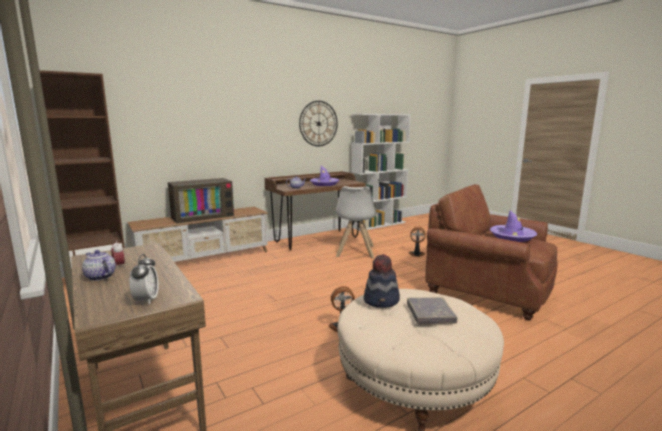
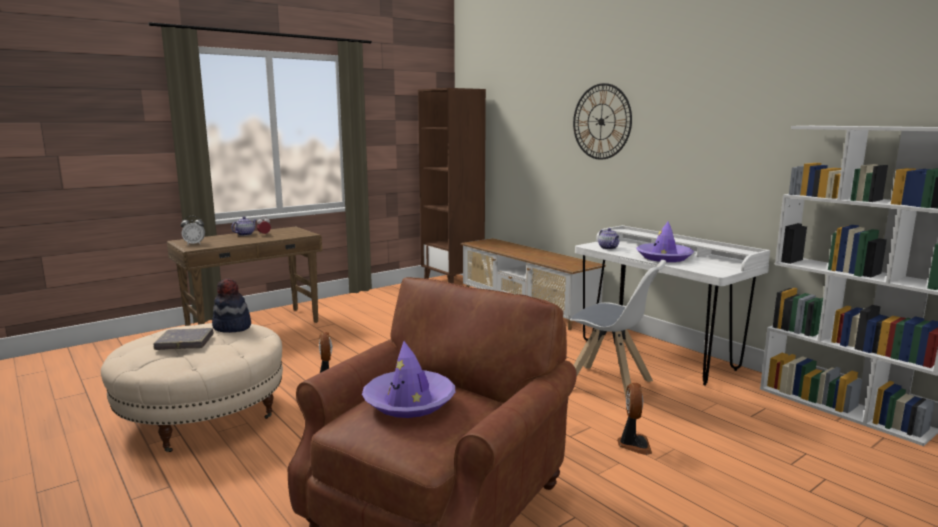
camera: 85 degrees right, 0 degrees up
(203, 216) = (529, 253): television -> none
(316, 239) = (657, 355): brown desk -> white desk
(318, 123) = (727, 144): wall clock -> wall clock (601, 121)
(355, 252) = (610, 386): chair -> chair turned 150 degrees counterclockwise

